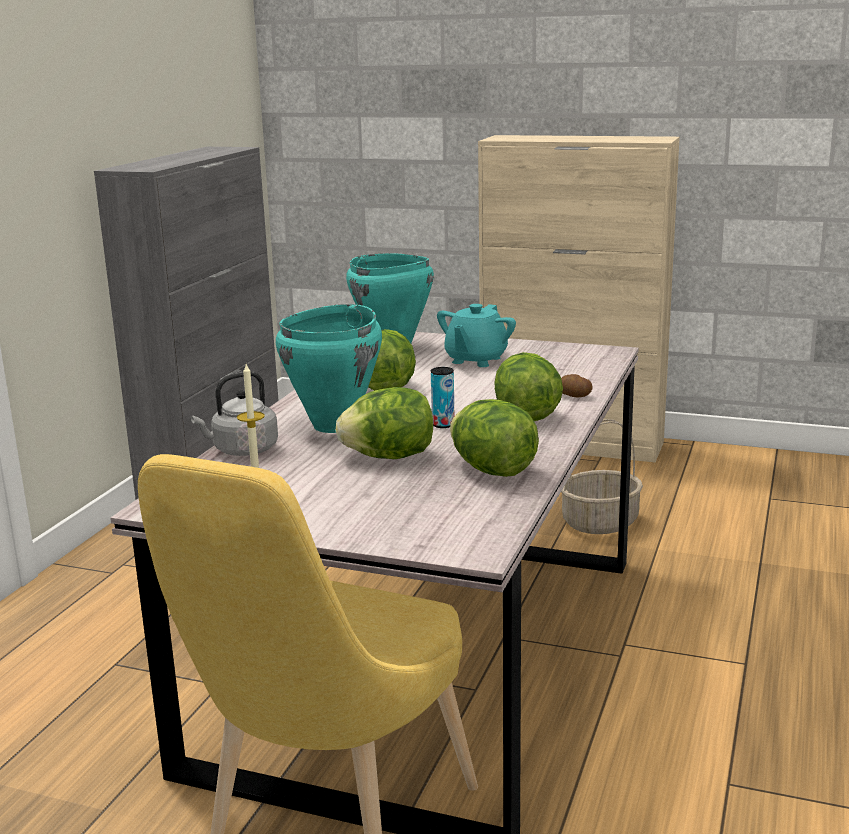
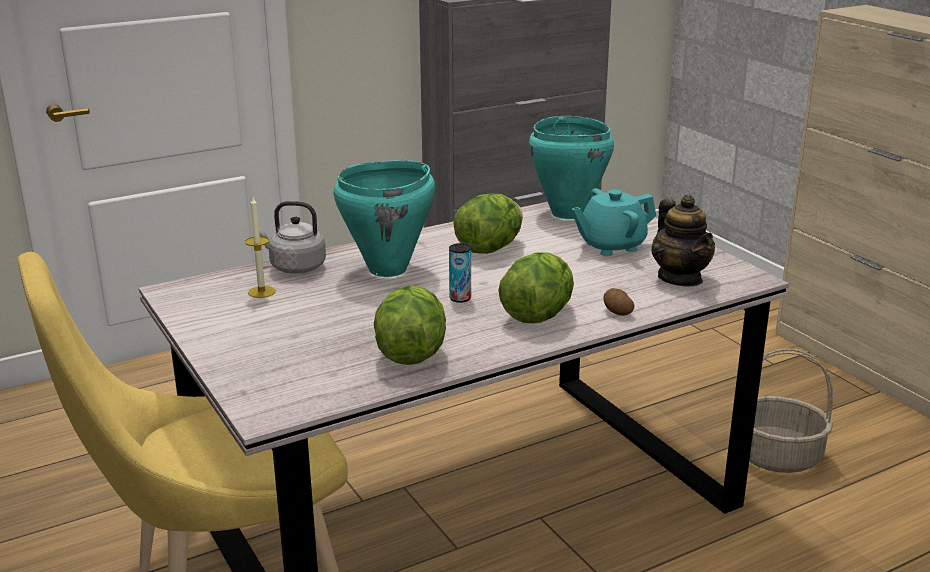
camera: 40 degrees right, 5 degrees up
(389, 457) = (369, 311): lettuce -> none
(568, 364) = (680, 278): none -> teapot

